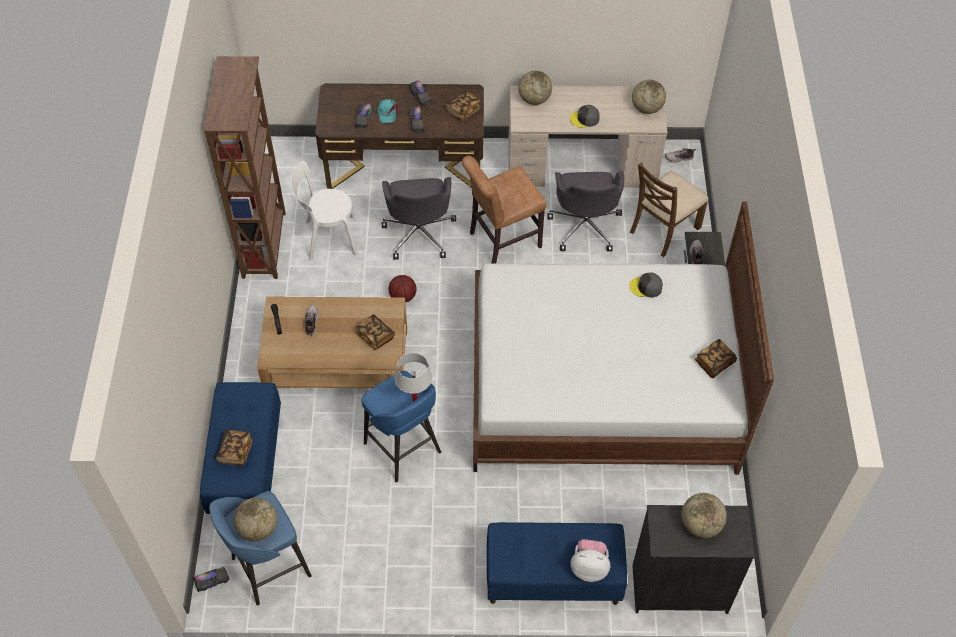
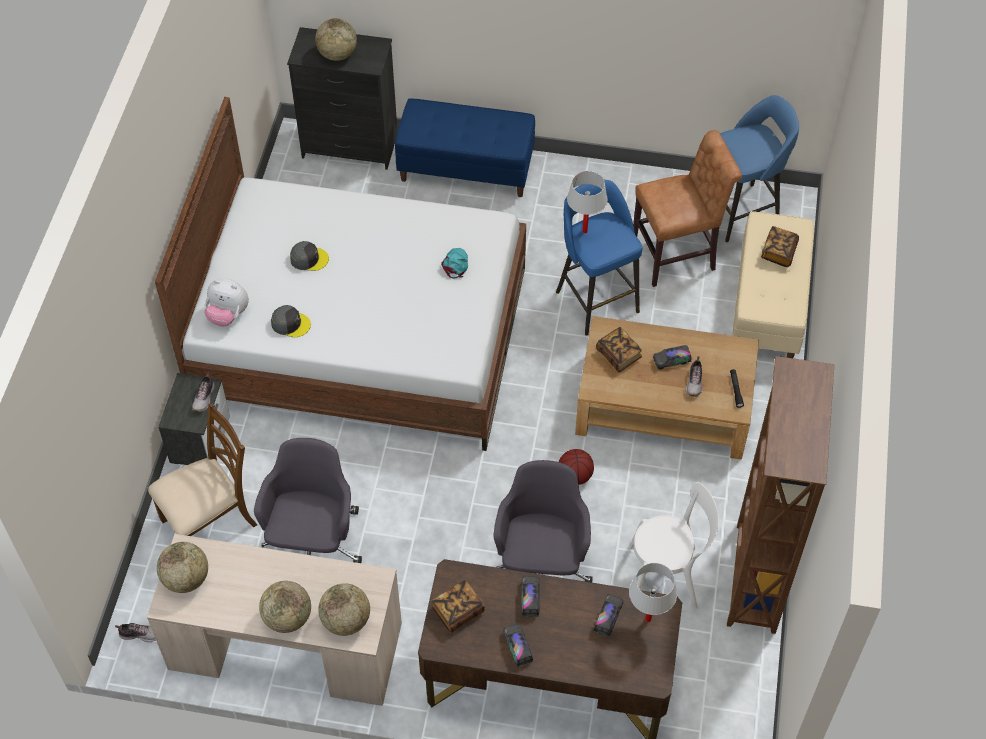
camera: 170 degrees left, 0 degrees up
(212, 581) = (797, 208): toy truck -> toy truck (671, 361)
(246, 465) = (768, 307): blue bench -> beige bench
(258, 528) = (751, 140): globe -> globe (287, 618)
(337, 121) = (648, 619): none -> white table lamp
(387, 113) = (572, 624): turquoise cap -> turquoise cap (455, 264)
(501, 241) = (432, 536): brown chair -> brown chair (677, 255)
(585, 119) = (282, 574): grey cap -> grey cap (309, 259)
(589, 567) = (438, 112): plush toy -> plush toy (228, 315)
(714, 363) = (249, 232): book -> none

